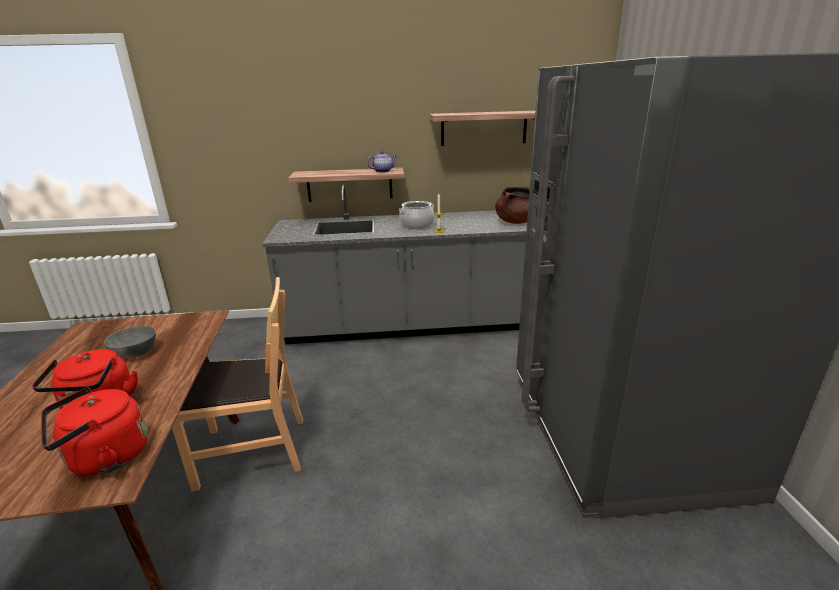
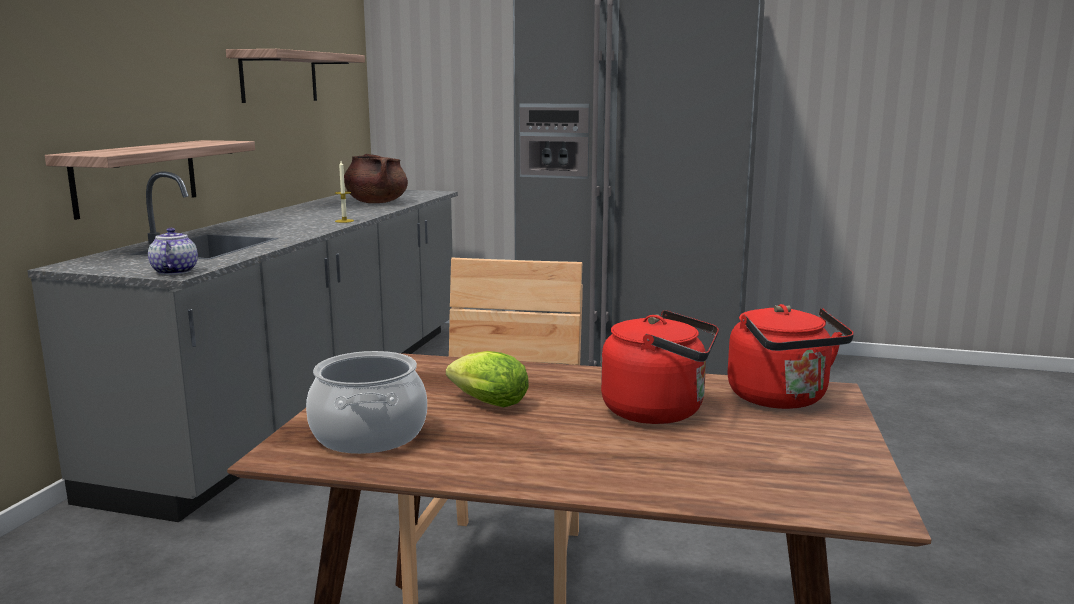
camera: 70 degrees left, 10 degrees down
(134, 354) = (484, 403): grey bowl -> lettuce
(383, 171) = (211, 142): teapot -> teapot (174, 271)
(417, 225) = (293, 224): cooking pot -> cooking pot (368, 434)

